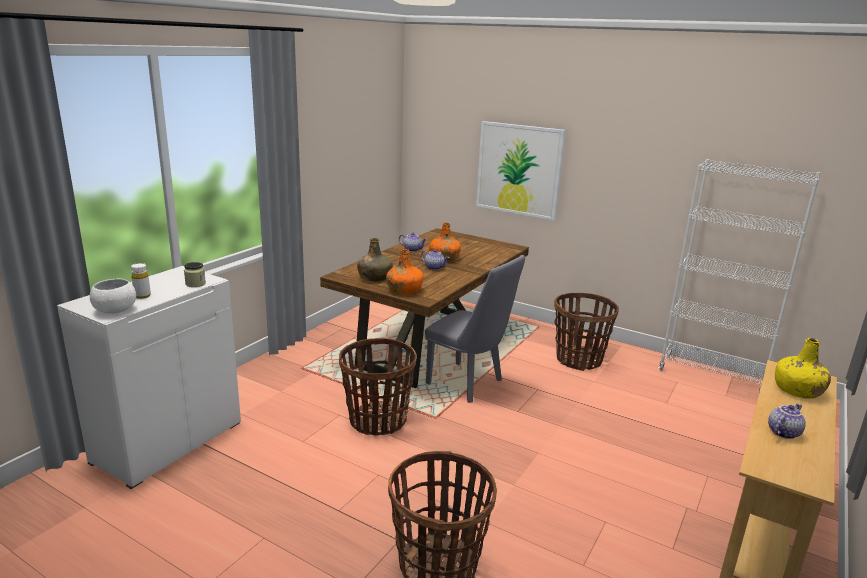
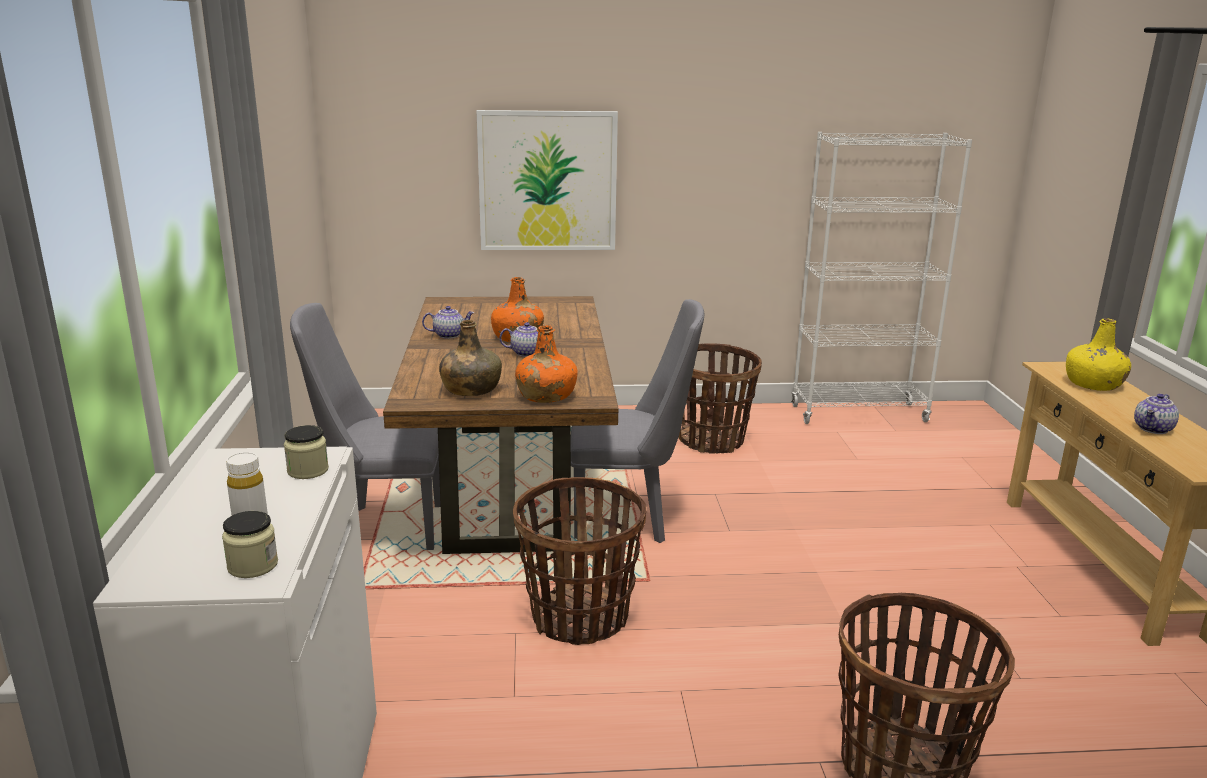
camera: 35 degrees left, 0 degrees up
(115, 310) = (252, 565): white bowl -> jar
(344, 346) = (381, 528): none -> grey chair
(782, 432) = (1153, 429): teapot -> teapot turned 150 degrees counterclockwise

